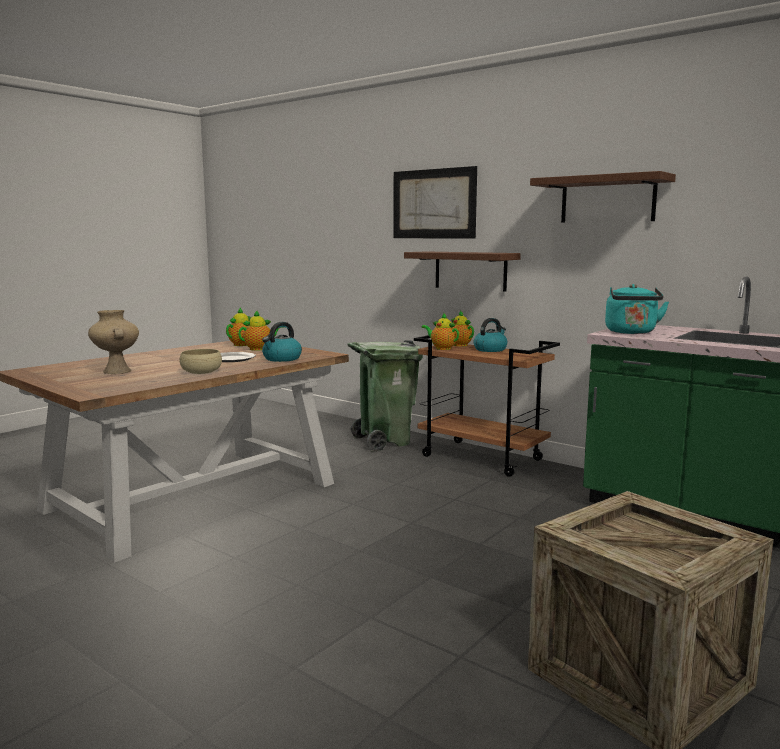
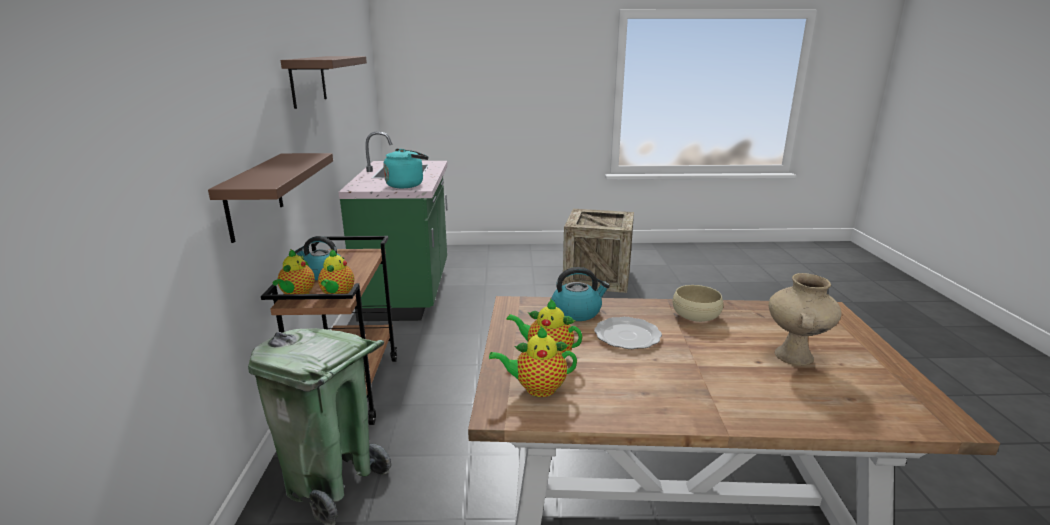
camera: 130 degrees left, 10 degrees up
(433, 204) = (197, 100): picture -> none

